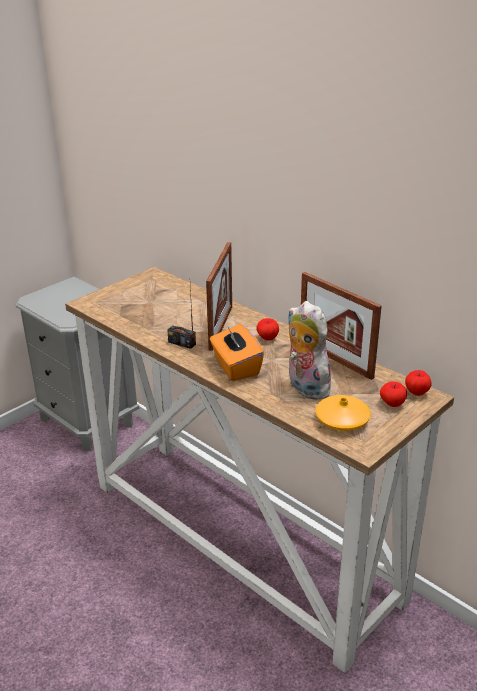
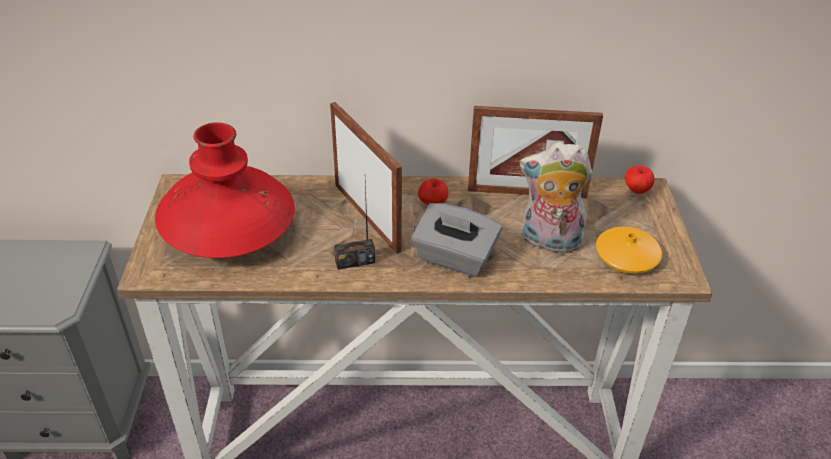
camera: 45 degrees left, 10 degrees up
(145, 302) = (229, 231): none -> red vase
(236, 367) = (454, 258): orange tissue box -> grey tissue box
(392, 404) = (637, 214): apple -> none

